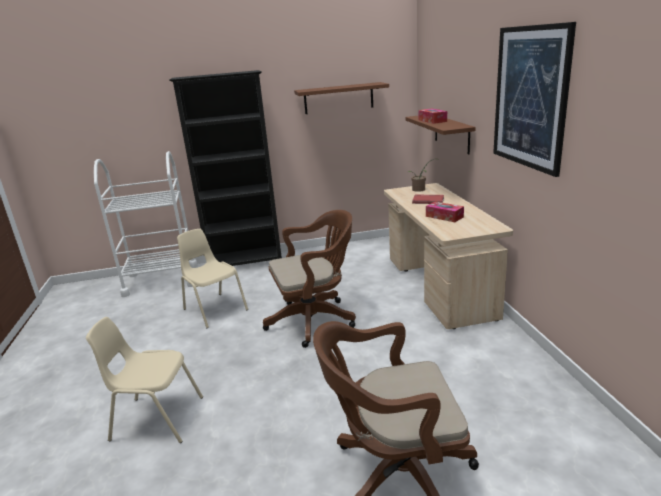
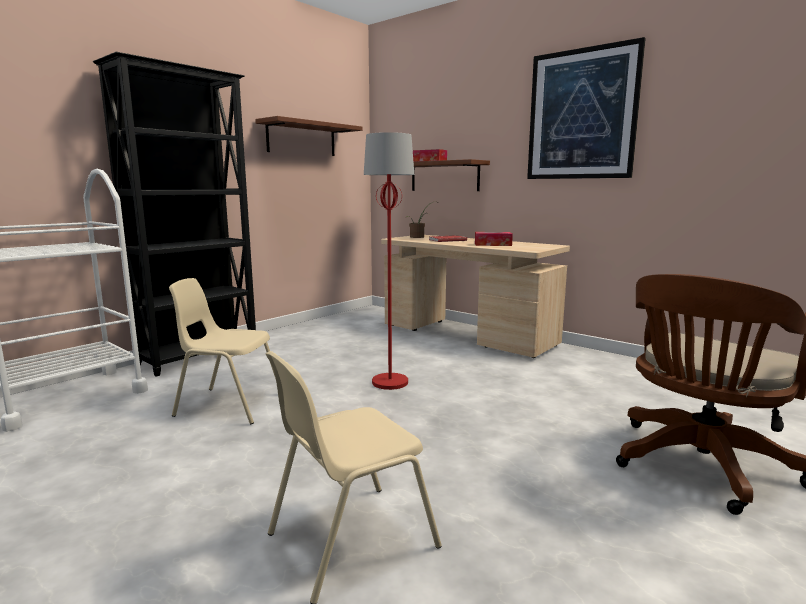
camera: 40 degrees left, 10 degrees down
(315, 320) = (390, 382): brown office chair -> red floor lamp

